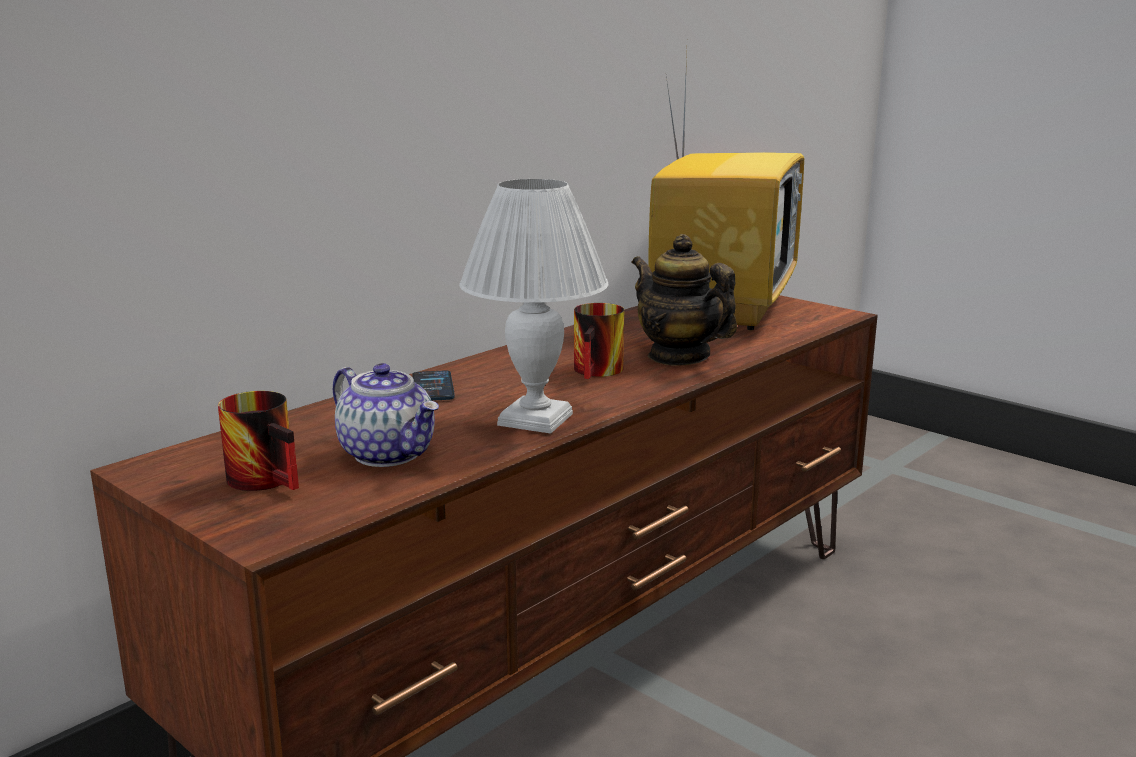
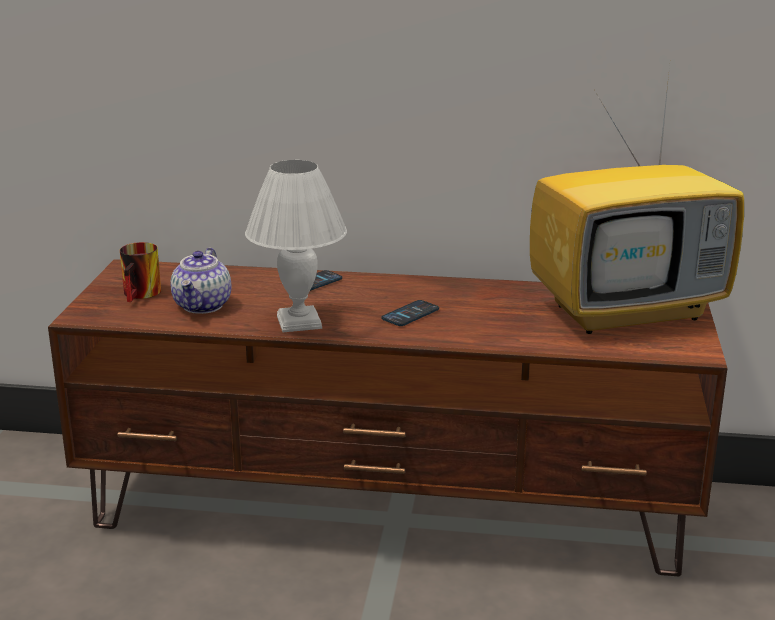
camera: 55 degrees right, 5 degrees up
(601, 372) = (410, 314): mug -> phone
(679, 356) = (480, 327): teapot -> none

